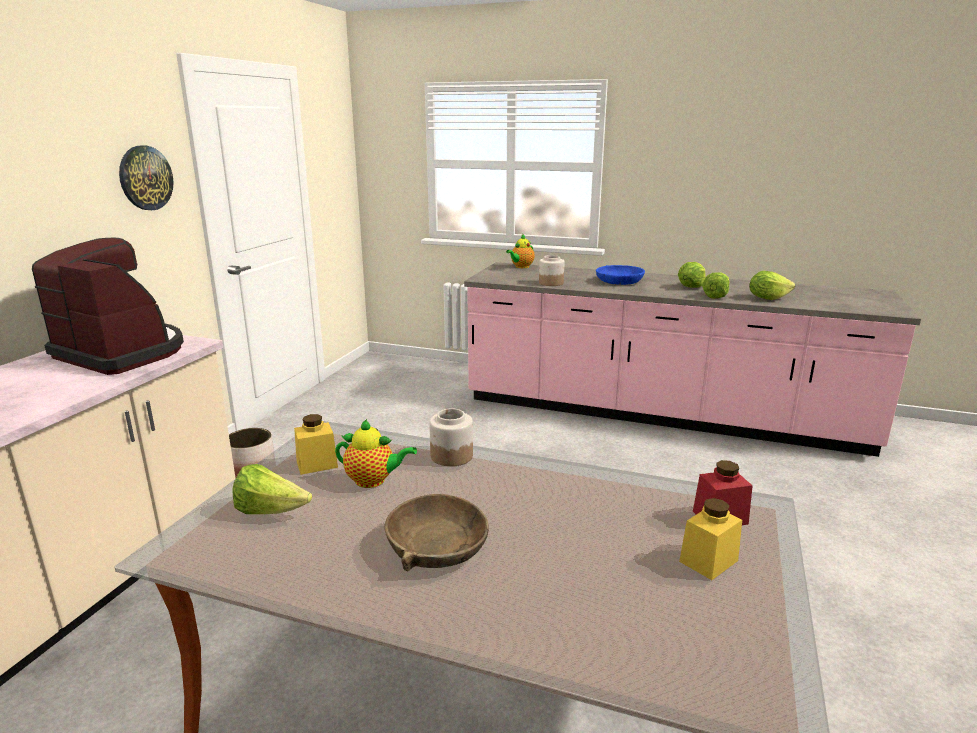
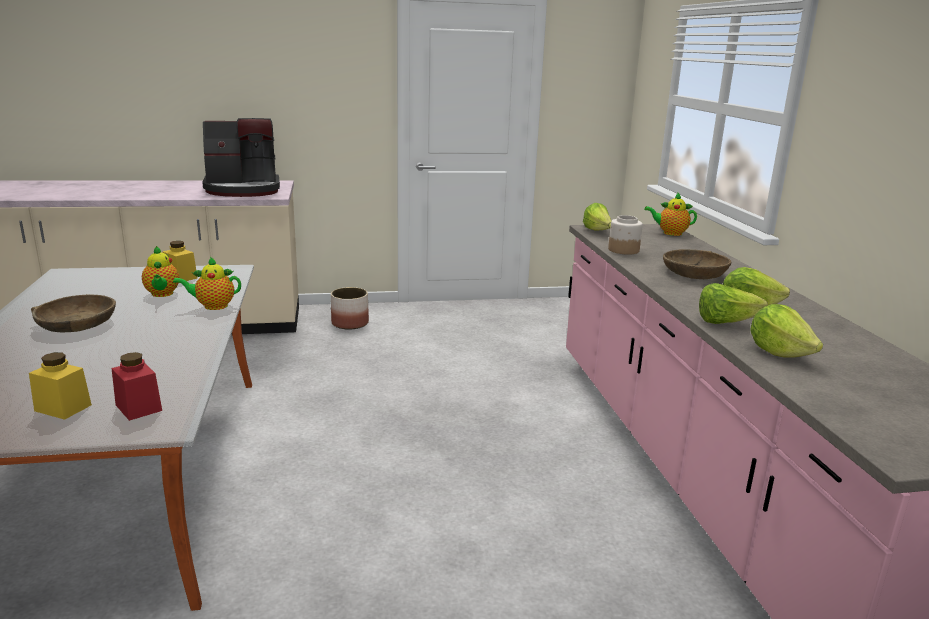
camera: 60 degrees right, 0 degrees up
(122, 353) = (243, 190): coffee machine -> coffee machine turned 75 degrees clockwise
(145, 178) = (344, 80): wall clock -> none
(270, 511) = (113, 281): lettuce -> lettuce (598, 232)
(451, 456) = (213, 306): jar -> teapot
(619, 281) = (694, 273): blue bowl -> brown bowl

